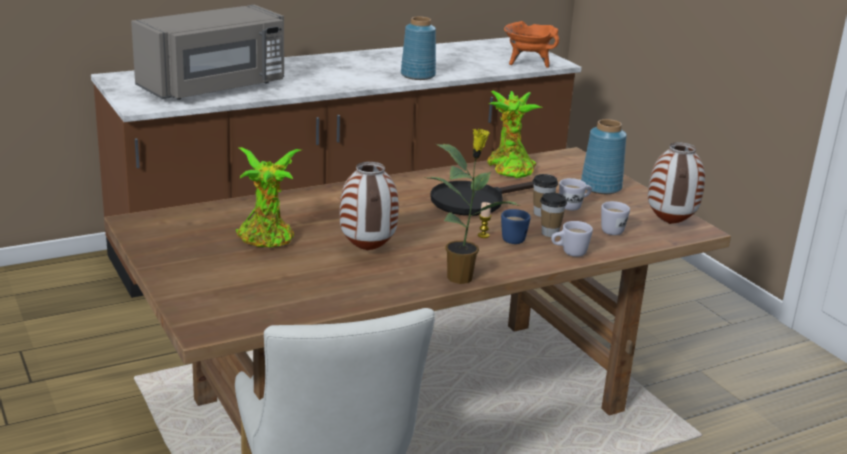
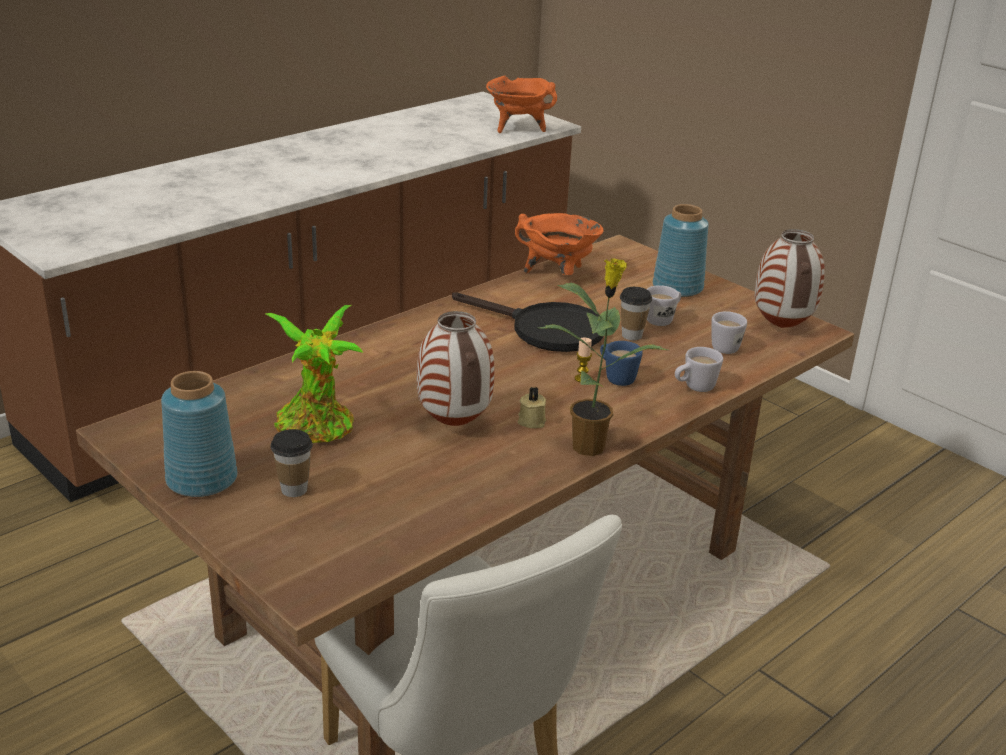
camera: 15 degrees left, 5 degrees up
(215, 87) = (147, 210): grey microwave -> none
(418, 75) = (398, 161): blue vase -> blue vase (203, 480)
(426, 256) = (531, 421): none -> beige candle
(475, 201) = (545, 330): black frying pan -> black frying pan turned 105 degrees counterclockwise
(508, 168) = (558, 275): potted plant -> orange cooking pot
(549, 233) = (656, 363): cup -> cup (294, 489)

